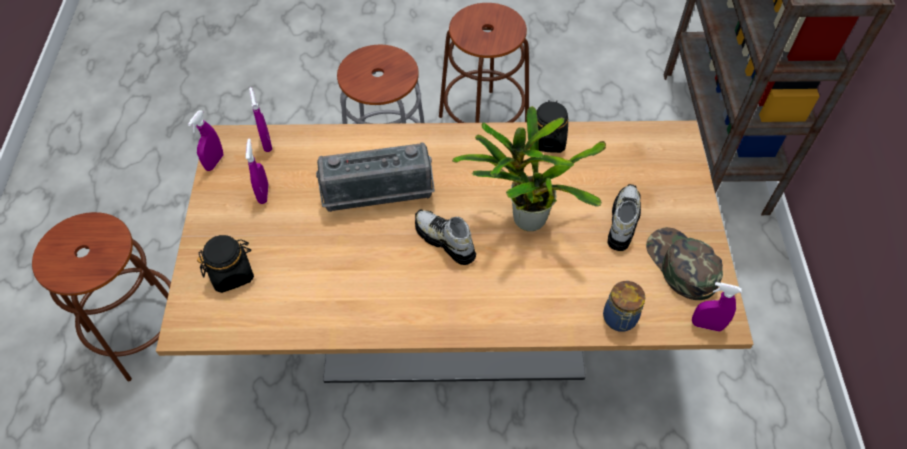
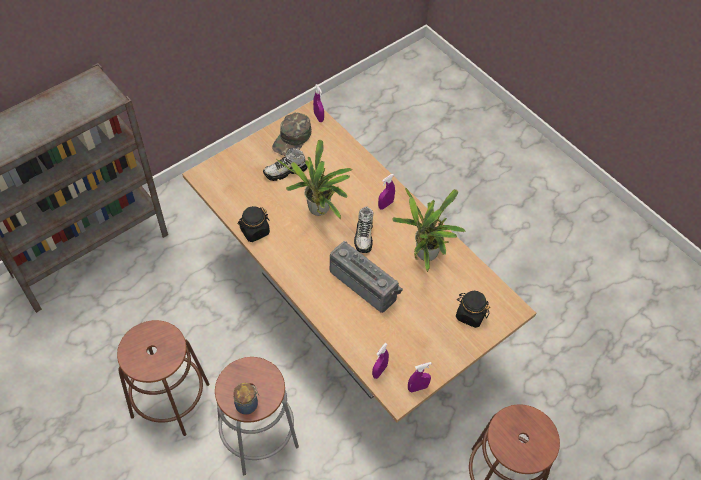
camera: 130 degrees left, 0 degrees up
(263, 194) = (413, 342): purple spray bottle -> purple spray bottle (385, 205)
(354, 286) = (425, 256): none -> potted plant
(619, 319) = (344, 147): jar -> jar (247, 404)

